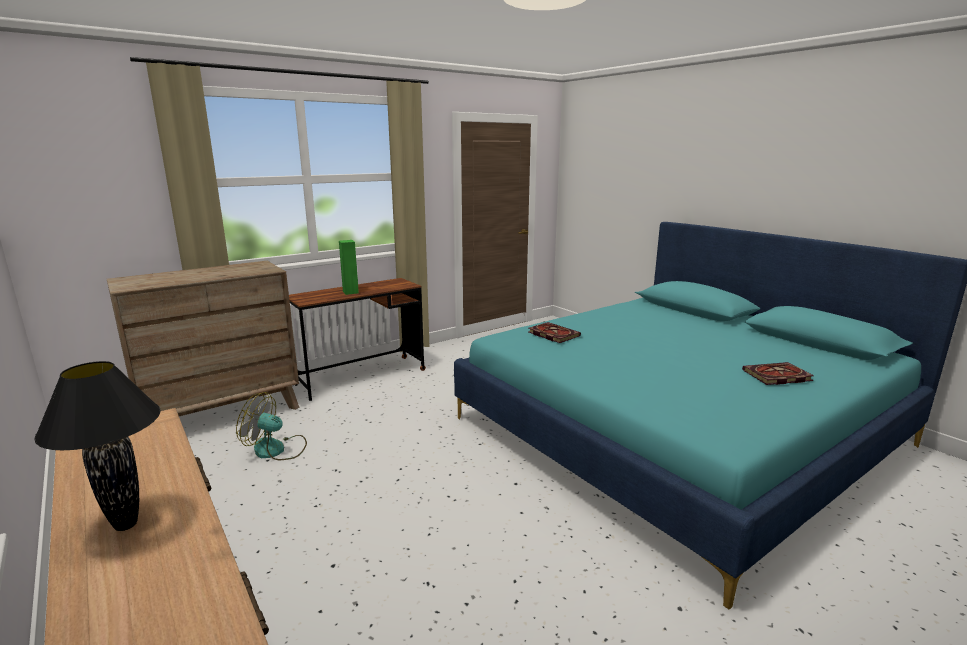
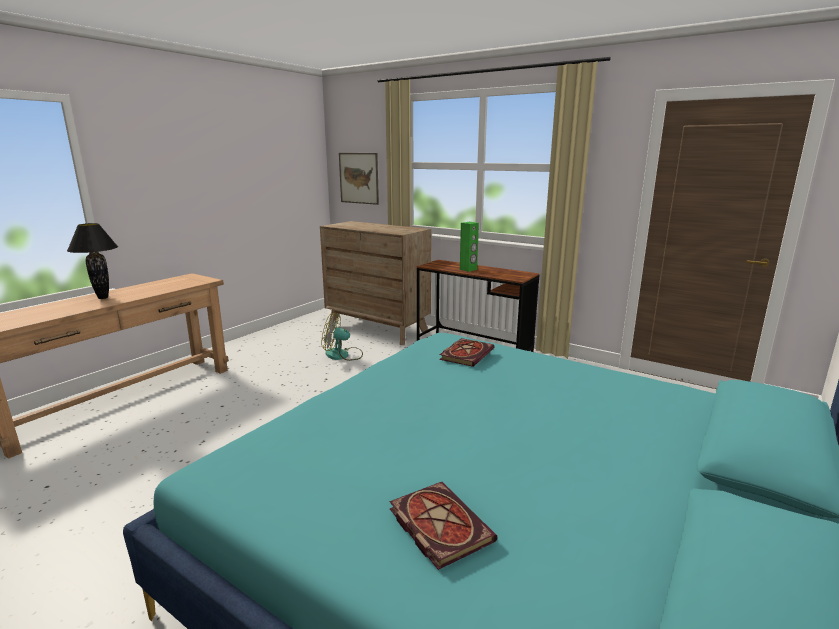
camera: 70 degrees right, 0 degrees up
(89, 209) = (359, 178): none -> picture
(276, 450) = (342, 355): fan -> fan turned 75 degrees counterclockwise

